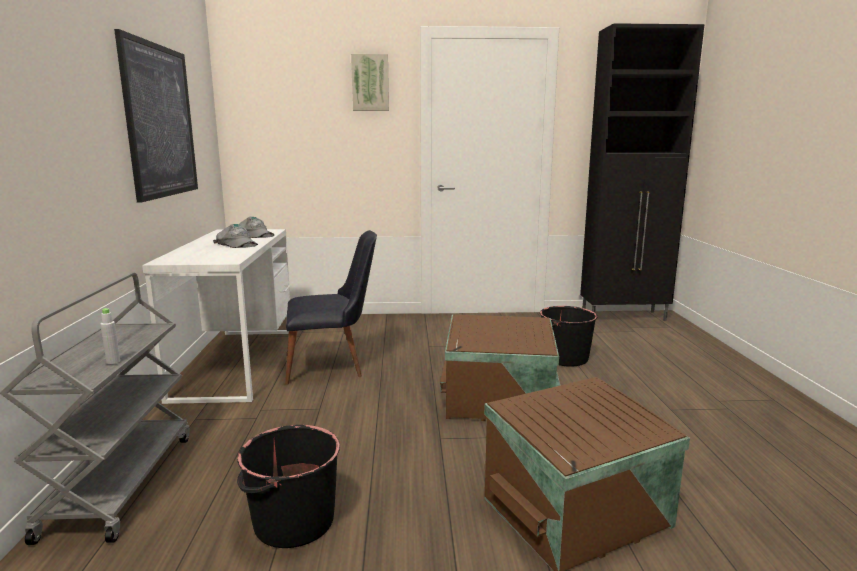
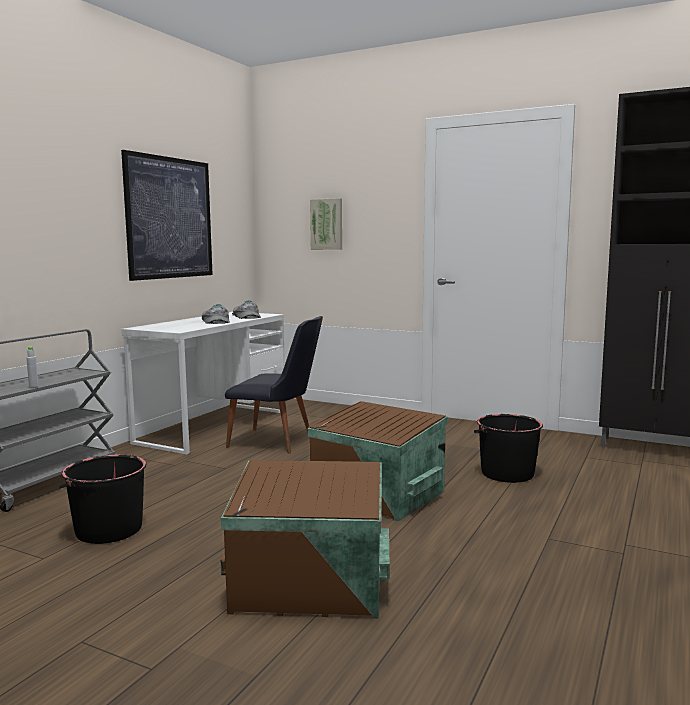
camera: 30 degrees right, 5 degrees down
(370, 83) = (378, 177): picture -> picture (327, 224)

